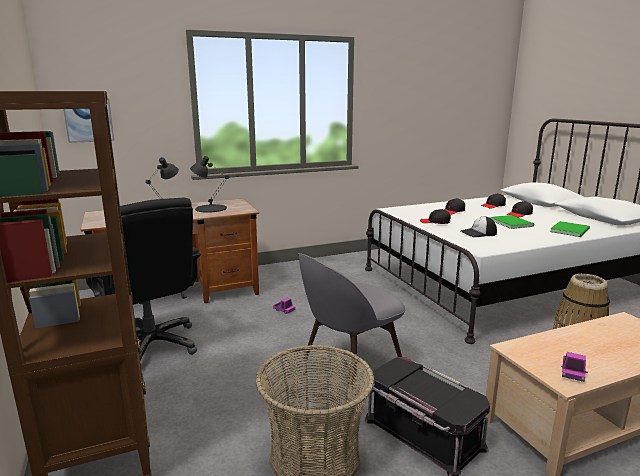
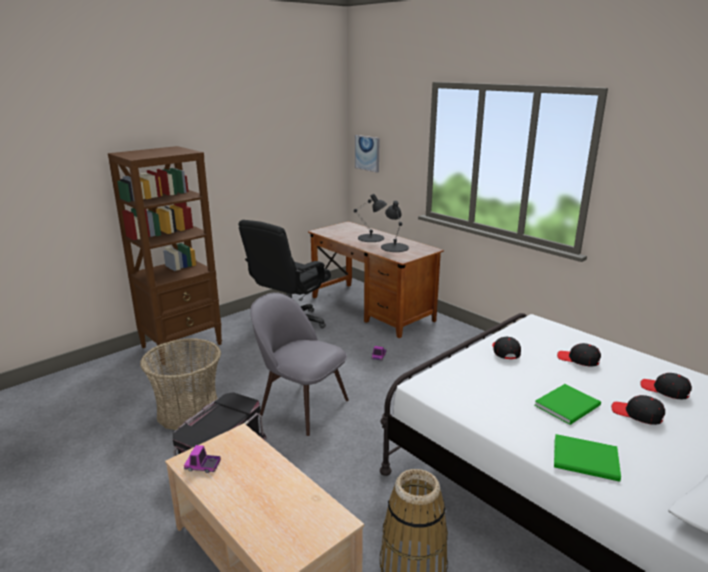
camera: 70 degrees right, 5 degrees up
(478, 233) = (483, 381): cap -> none

